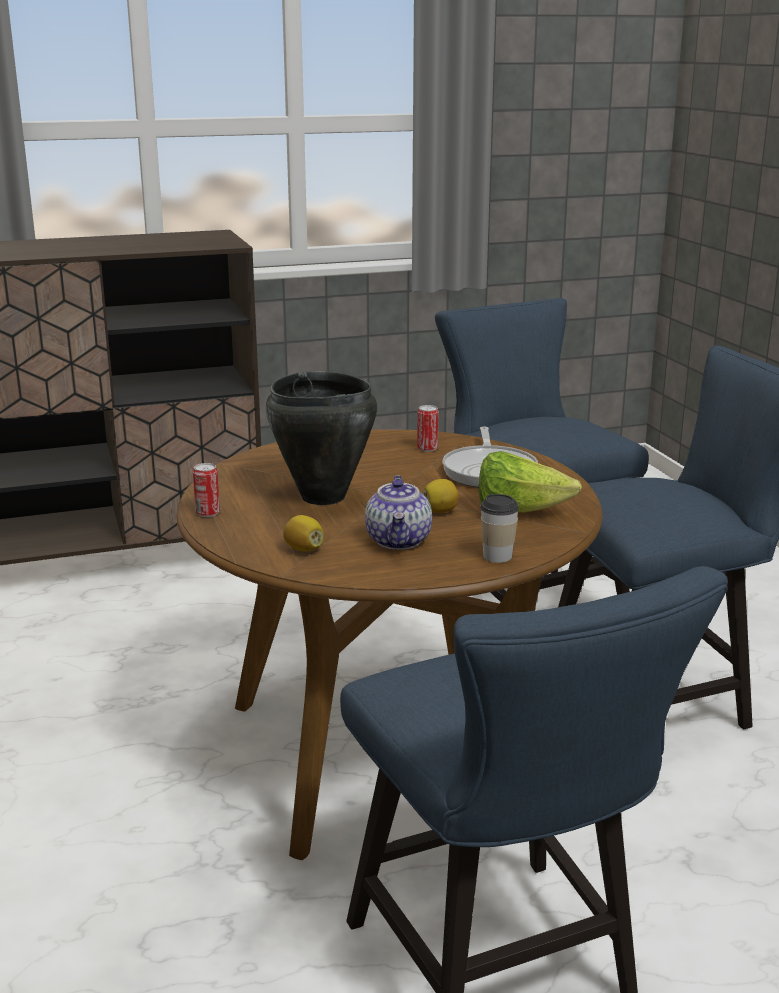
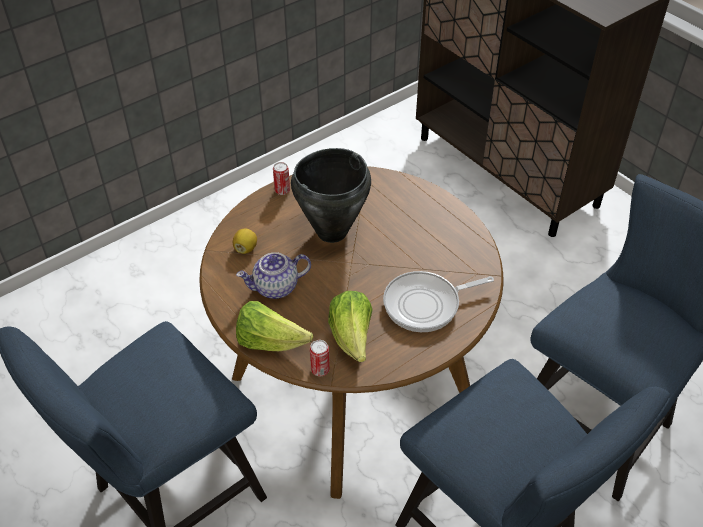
camera: 70 degrees right, 25 degrees up
(427, 448) = (454, 259): can -> can (320, 370)
(440, 511) = (334, 295): lemon -> none
(497, 556) = (270, 342): cup -> lettuce

